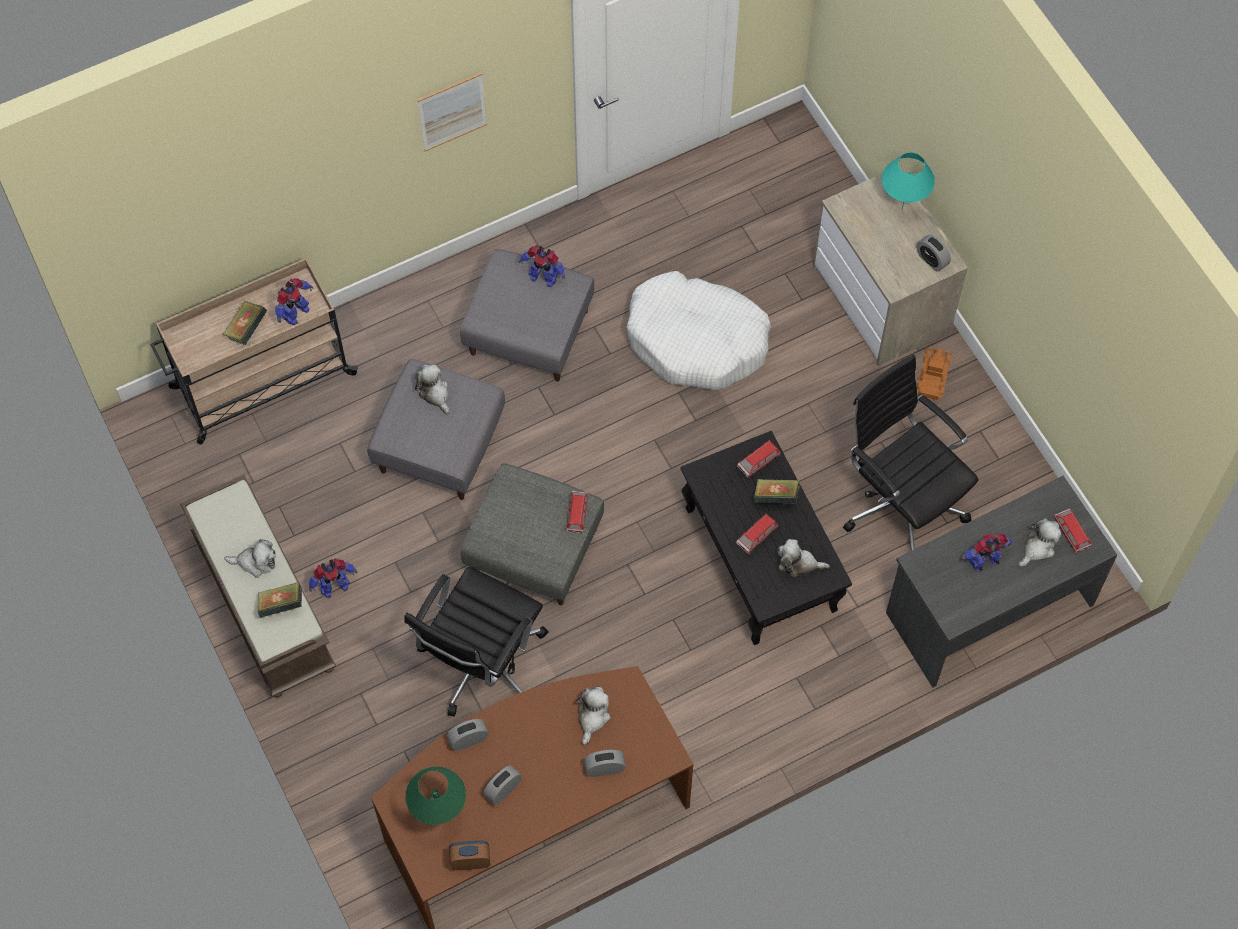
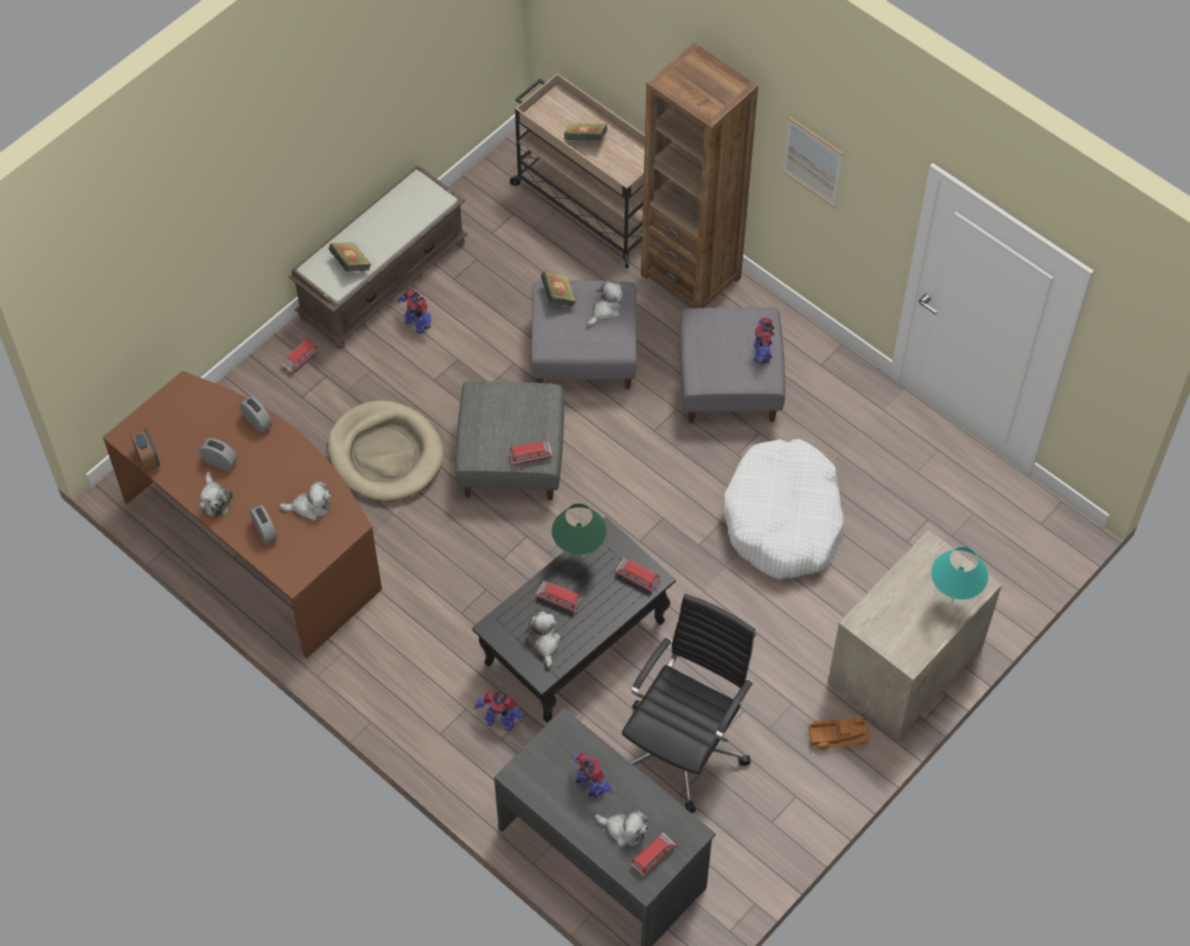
camera: 70 degrees right, 5 degrees down
(255, 562) = (383, 233): plush toy -> plush toy (215, 500)
(295, 313) = (617, 167): toy robot -> toy robot (500, 720)
(330, 713) = (300, 360): none -> toy car
(390, 322) = (691, 276): none -> brown bookcase
(439, 815) = (182, 423): green table lamp -> green table lamp (579, 558)
(481, 664) = (385, 454): black office chair -> beige dog bed
(775, 497) = (605, 603): book -> book (558, 296)
(931, 260) = (906, 645): alarm clock -> none

